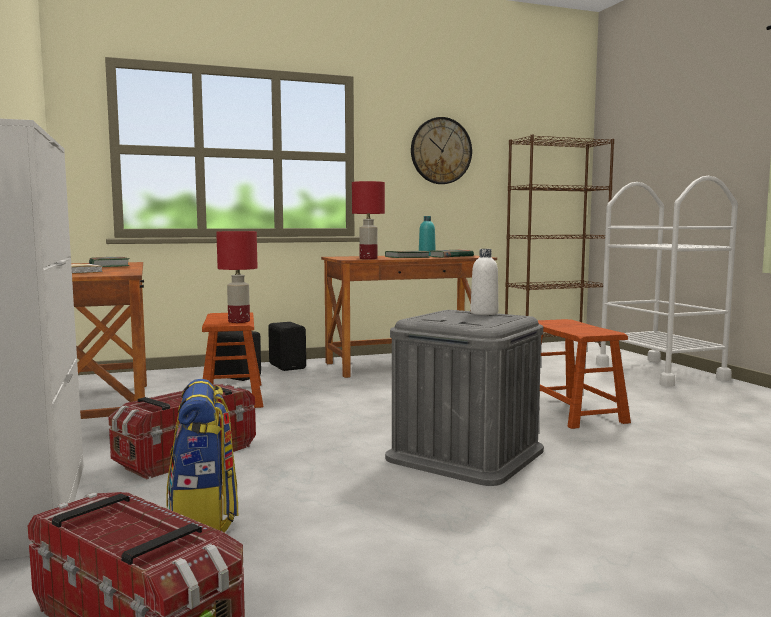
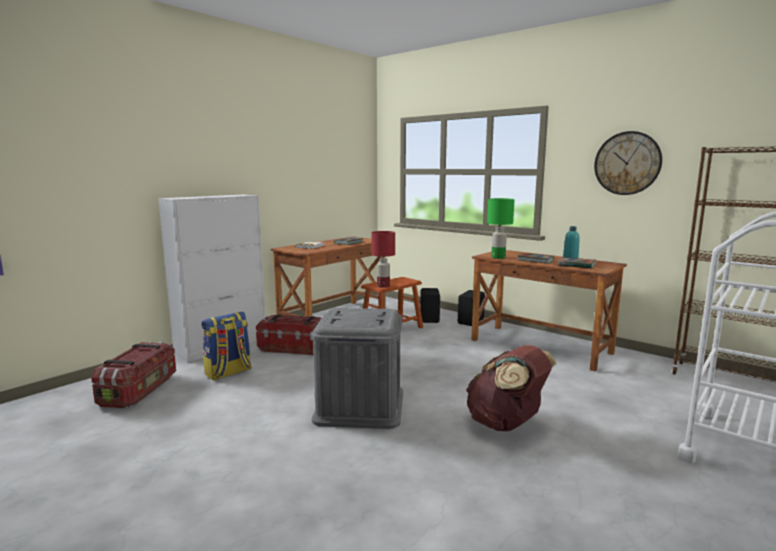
camera: 60 degrees right, 5 degrees up
(368, 259) = (498, 257): red table lamp -> green table lamp
(484, 313) = (381, 318): white bottle -> none
(572, 411) = (506, 424): brown stool -> brown backpack

